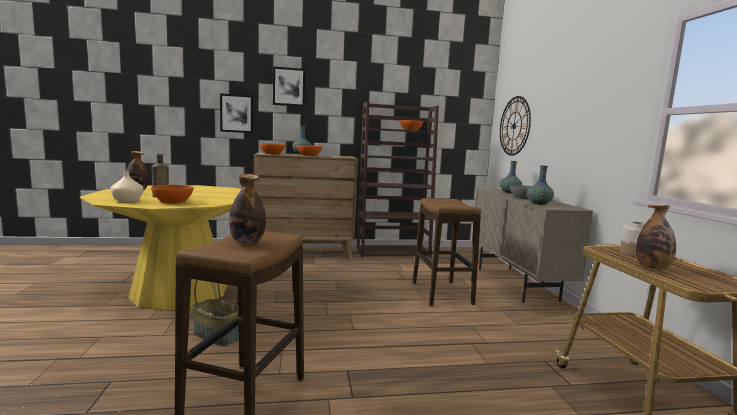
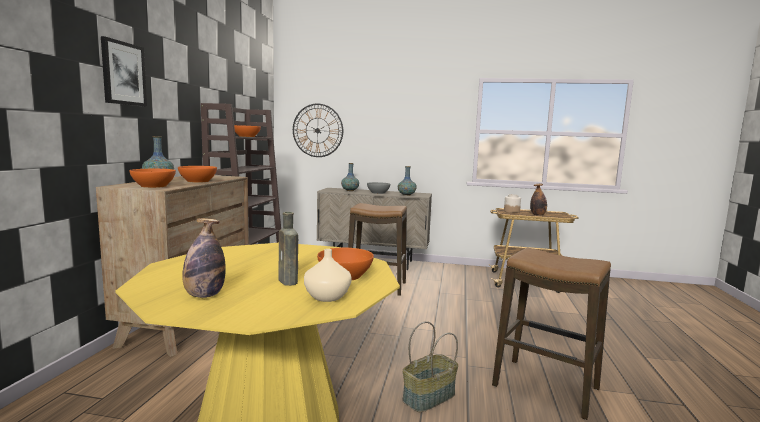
camera: 70 degrees left, 0 degrees up
(237, 113) = (52, 118): picture -> none
(247, 242) = (556, 259): bottle -> none

